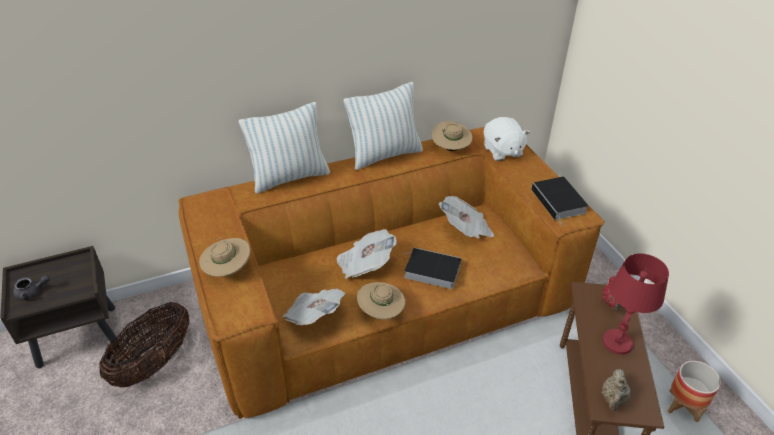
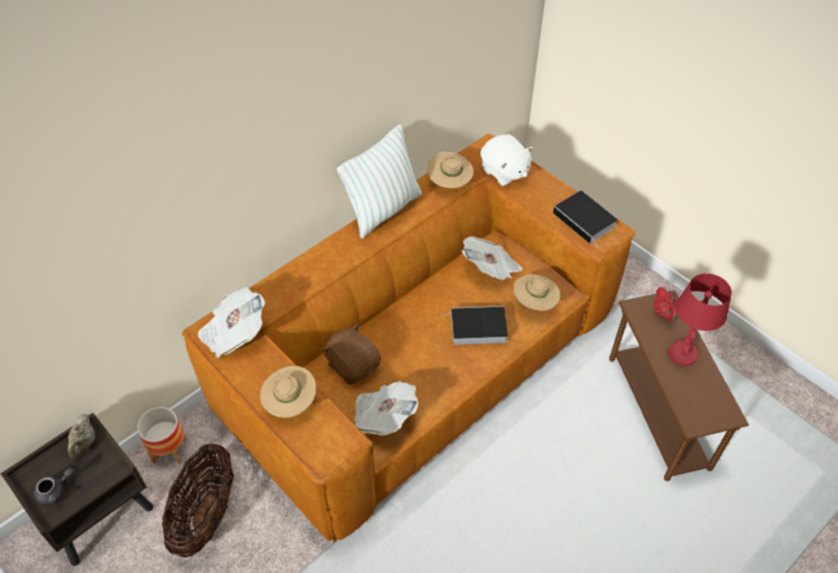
camera: 20 degrees left, 10 degrees up
(290, 177) = (294, 268): pillow -> none
(311, 270) = (353, 365): none -> brown plush toy
(365, 264) = (407, 341): newspaper -> newspaper (234, 333)
(381, 312) = (448, 390): beige hat -> beige hat (534, 303)
(613, 399) = (698, 412): beige teapot -> beige teapot (84, 443)
(683, 406) = (737, 385): planter -> planter (169, 450)

